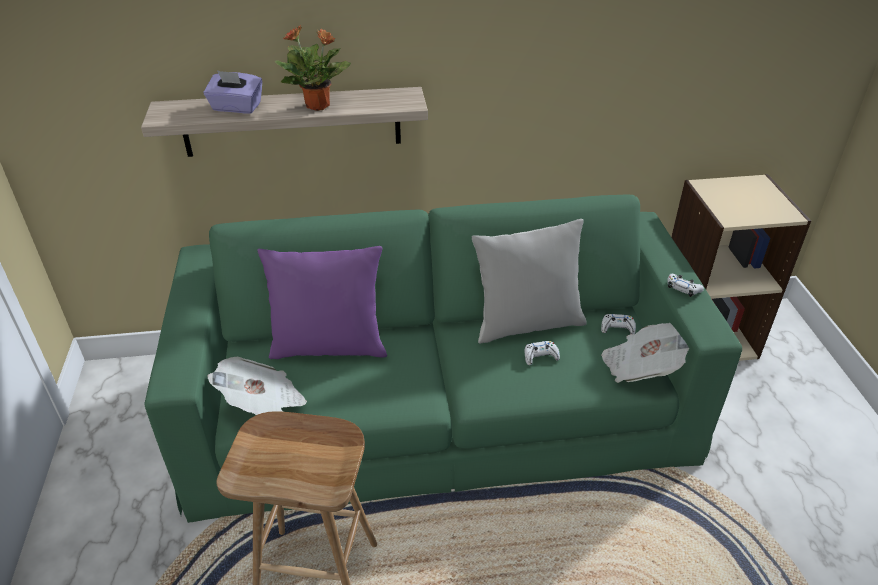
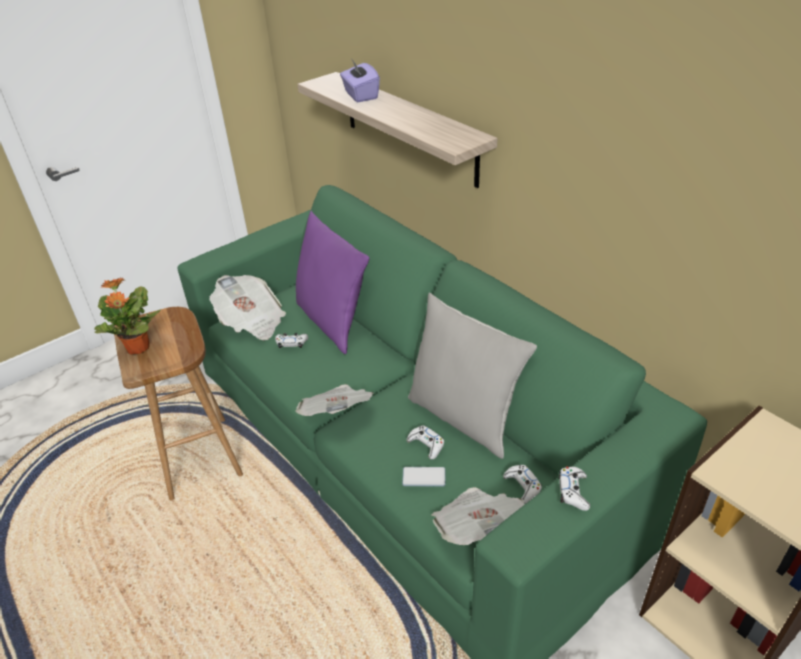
camera: 60 degrees right, 0 degrees up
(318, 106) = (401, 117): potted plant -> potted plant (138, 348)
(331, 386) = (291, 343): none -> white game controller
(457, 395) = (336, 414): none -> newspaper
(573, 372) = (424, 477): none -> phone

